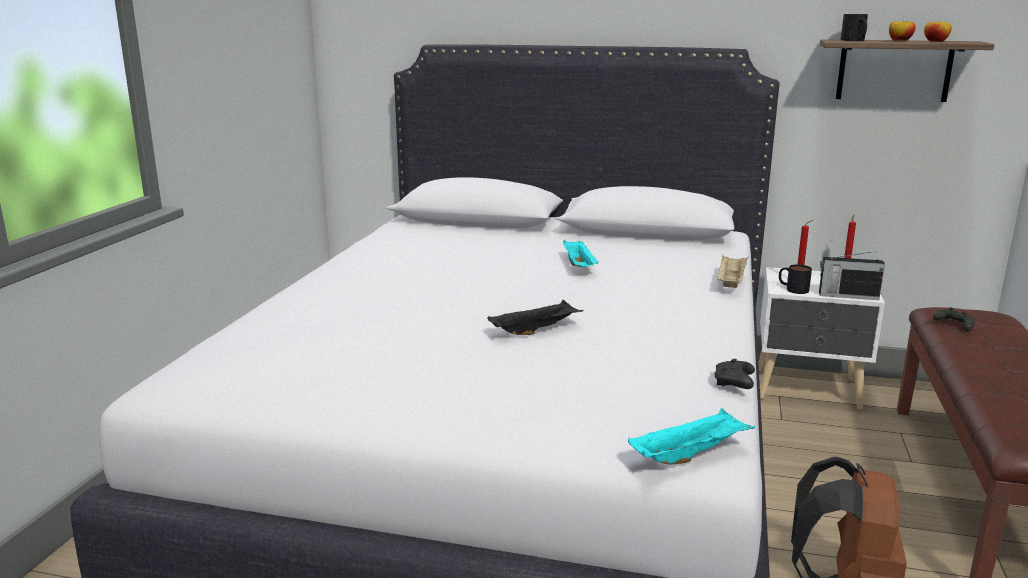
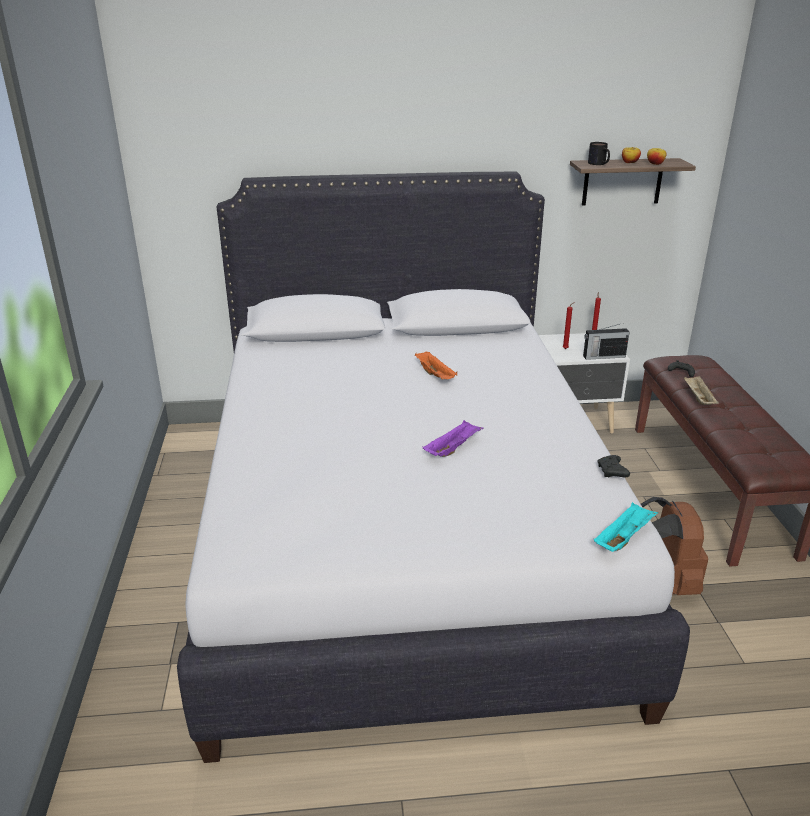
camera: 20 degrees left, 10 degrees up
(535, 330) = (452, 448): black tray -> purple tray
(579, 267) = (435, 375): turquoise tray -> orange tray
(730, 282) = (551, 374): beige tray -> beige tray (698, 398)
(792, 289) = (564, 355): mug -> none

